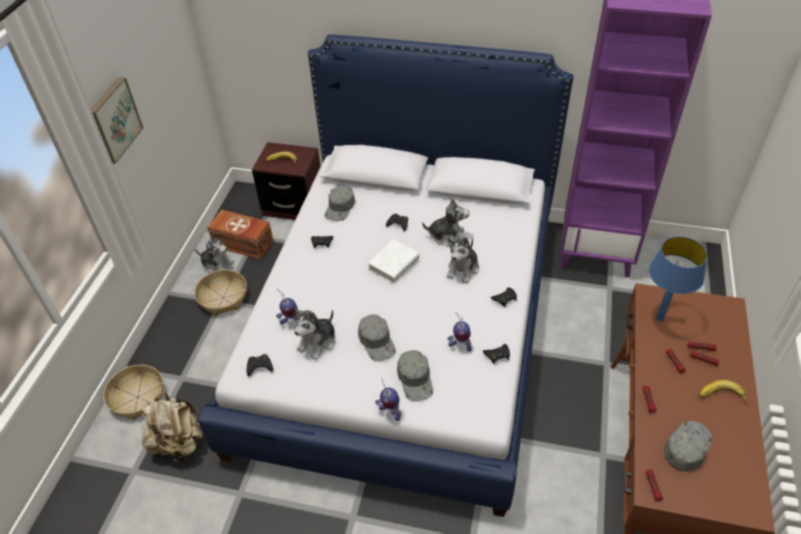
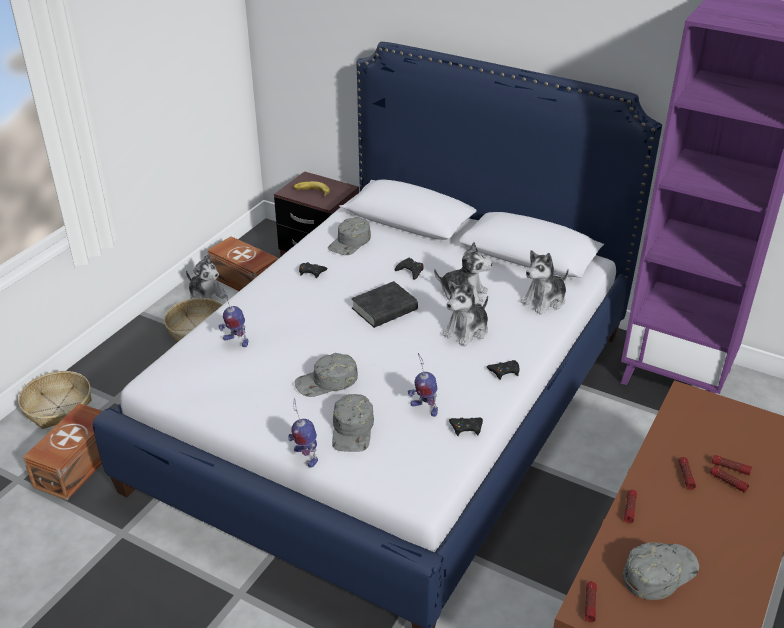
camera: 15 degrees right, 10 degrees down
(113, 120) = (111, 82): picture -> none
(178, 443) = (79, 464): beige backpack -> brown storage box
(259, 367) = (179, 376): black game controller -> none
(318, 342) = (257, 367): plush toy -> plush toy (544, 301)
(377, 341) = (326, 381): grey cap -> grey cap turned 75 degrees clockwise
(393, 264) = (384, 309): white book -> black book
(659, 318) = (688, 424): blue table lamp -> none
(722, 397) = (735, 529): banana -> none

